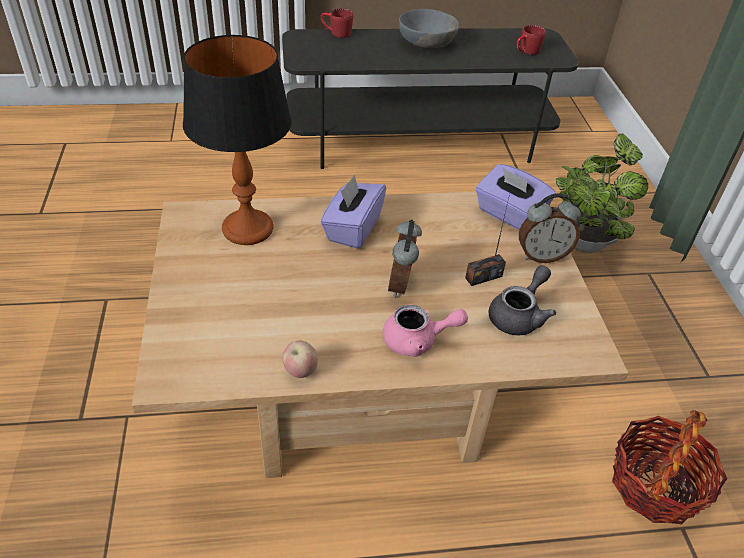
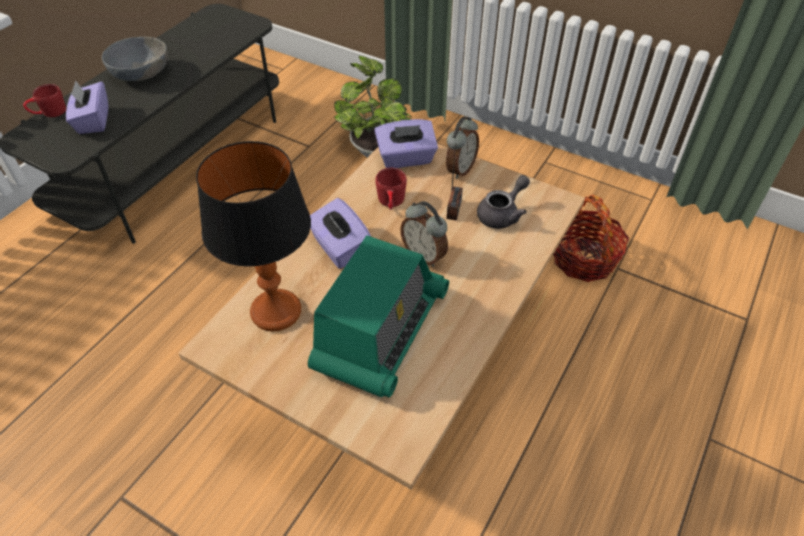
camera: 50 degrees left, 5 degrees up
(283, 301) = (380, 332): none -> radio
(300, 371) = (459, 358): apple -> none
(352, 52) = (93, 121): none -> purple tissue box
(418, 341) = (483, 277): pink teapot -> none
(519, 315) = (502, 214): grey teapot -> grey teapot turned 60 degrees clockwise
(526, 51) = (223, 33): red mug -> red mug (391, 203)

